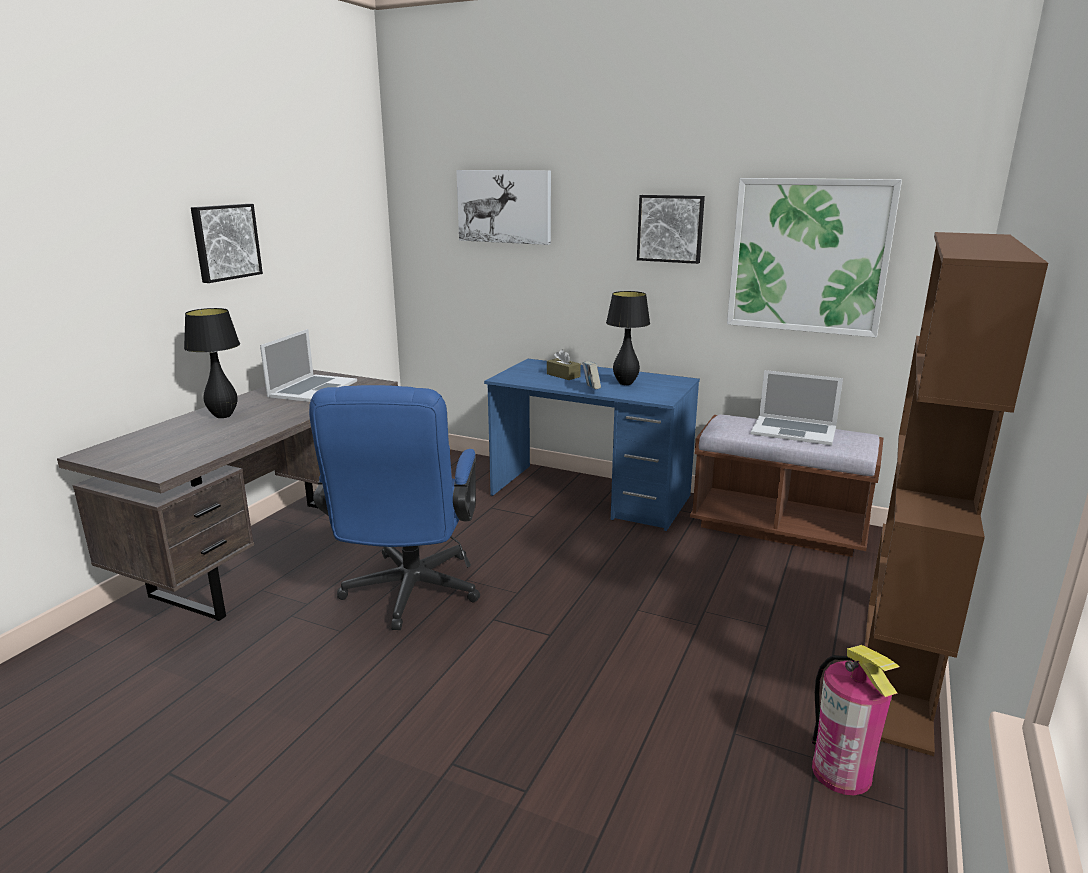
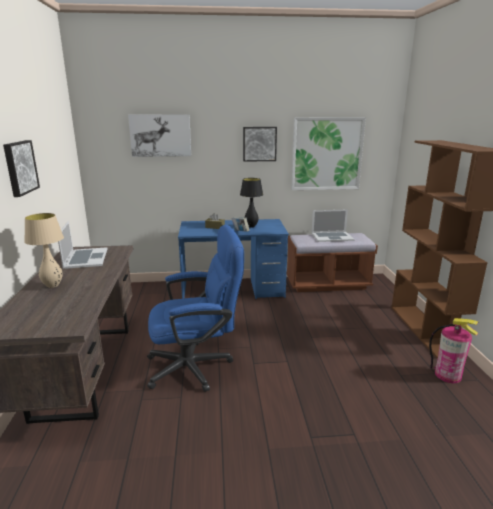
camera: 30 degrees left, 0 degrees up
(223, 416) = (53, 286): black table lamp -> beige table lamp
(408, 596) = (197, 366): blue office chair -> blue office chair turned 75 degrees counterclockwise

